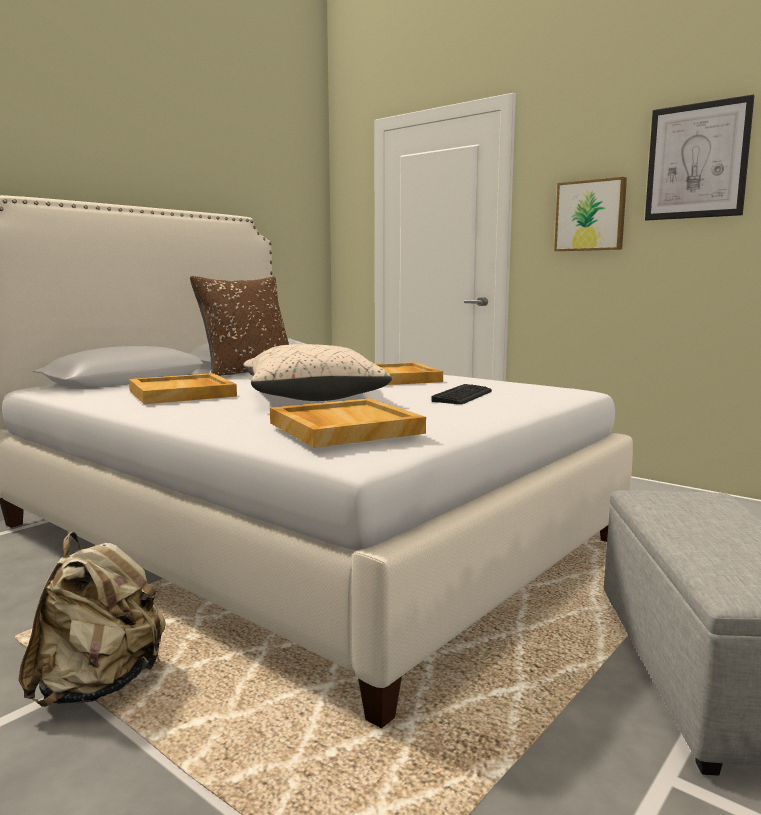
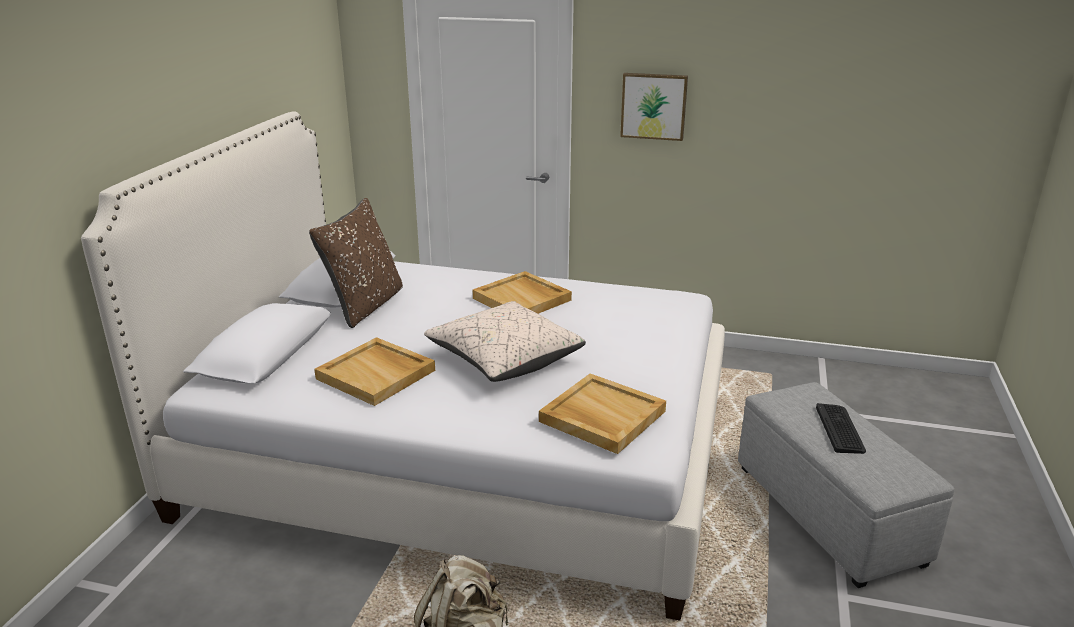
camera: 25 degrees left, 15 degrees up
(463, 396) = (615, 328): keyboard -> keyboard (840, 429)
(697, 161) = (750, 70): picture -> none

